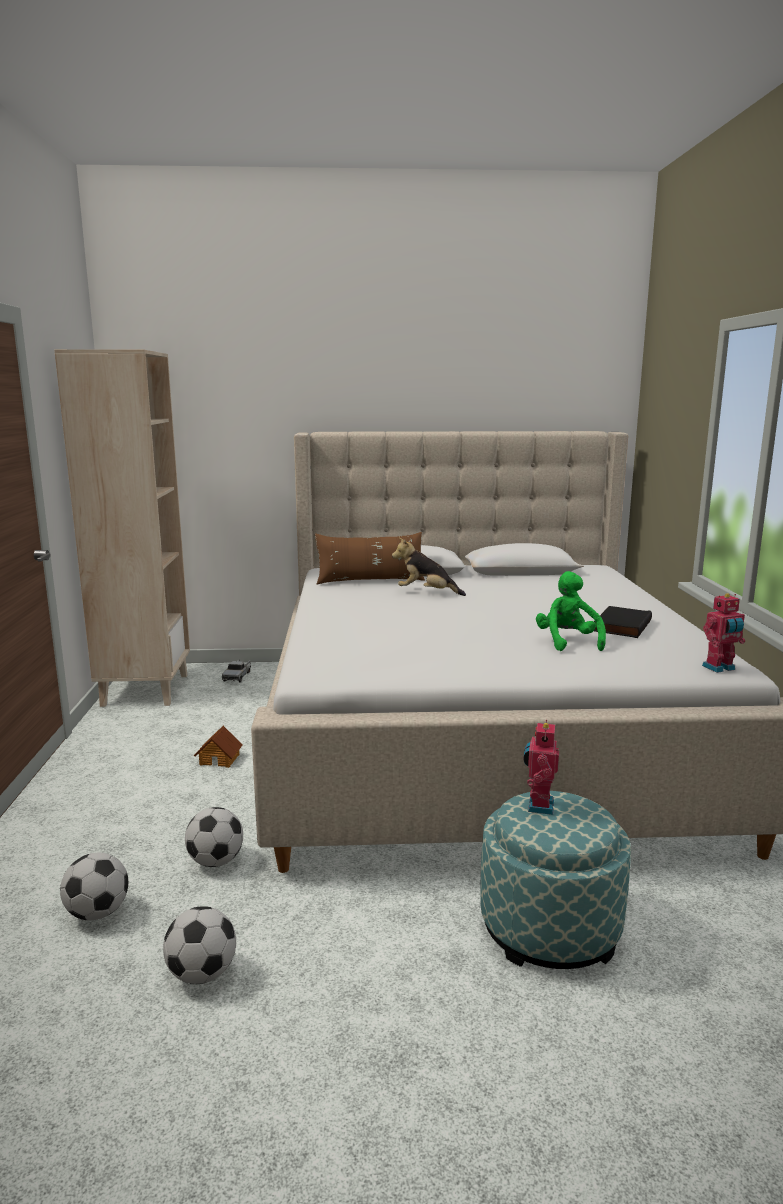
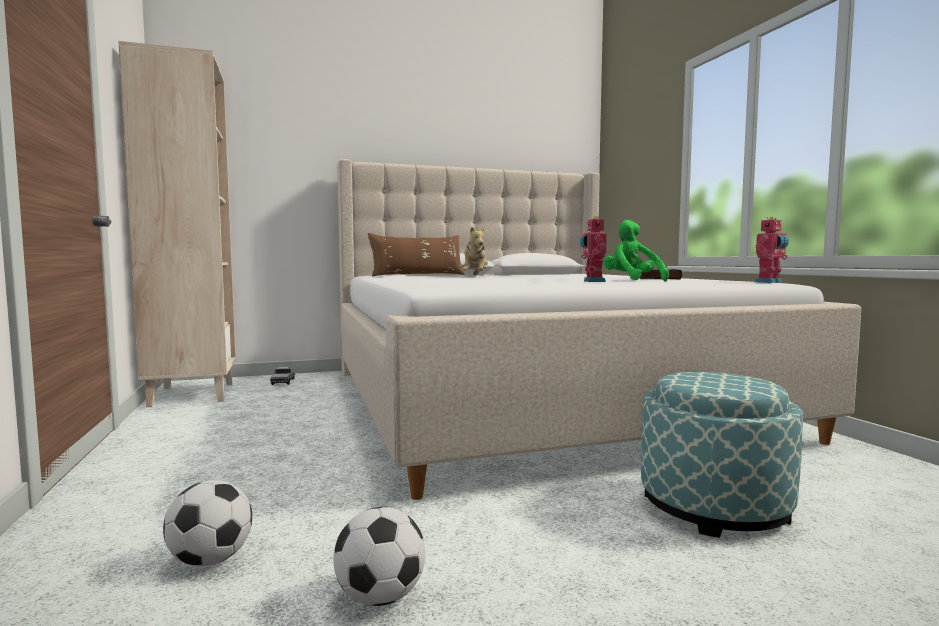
camera: 15 degrees left, 10 degrees down
(215, 861) = (337, 499): football -> none
(220, 759) = (296, 430): toy house -> none
(426, 593) = (475, 276): plush toy -> plush toy turned 90 degrees counterclockwise
(538, 806) = (695, 377): toy robot -> toy robot (592, 281)

